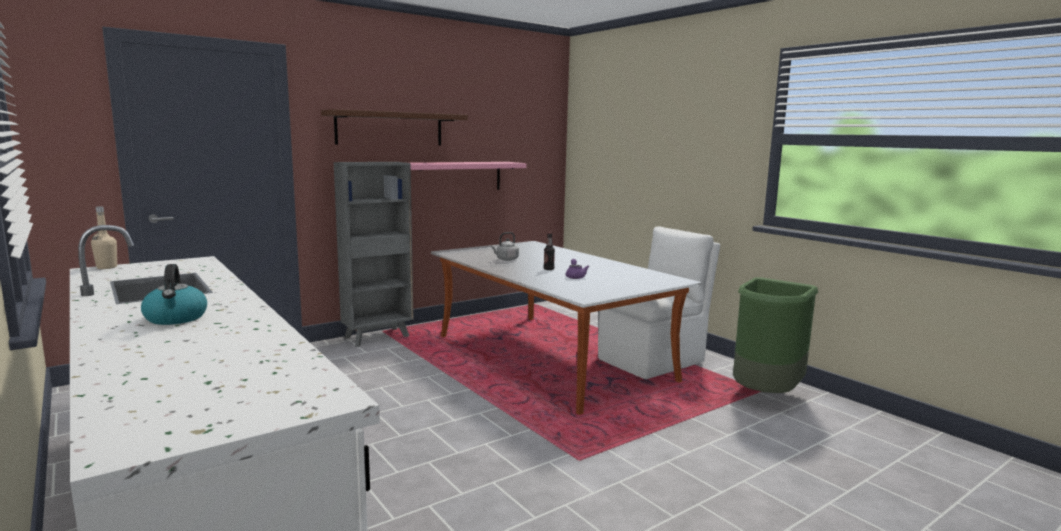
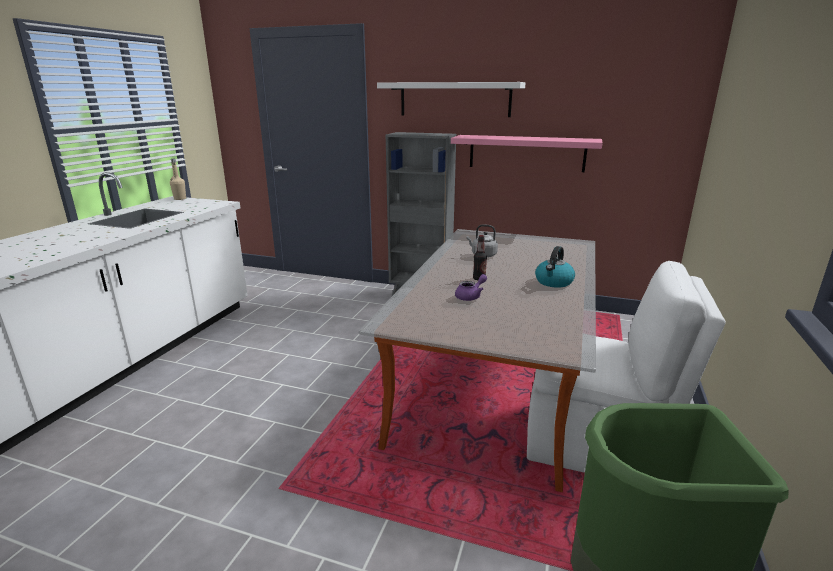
camera: 55 degrees right, 10 degrees up
(176, 318) = (53, 241): kettle -> kettle (554, 282)
(390, 128) = (454, 99): brown shelf -> white shelf

